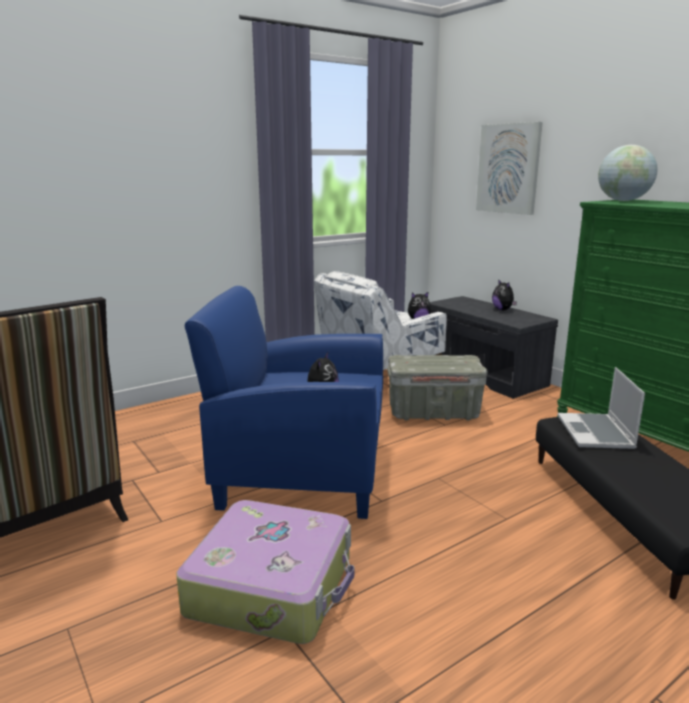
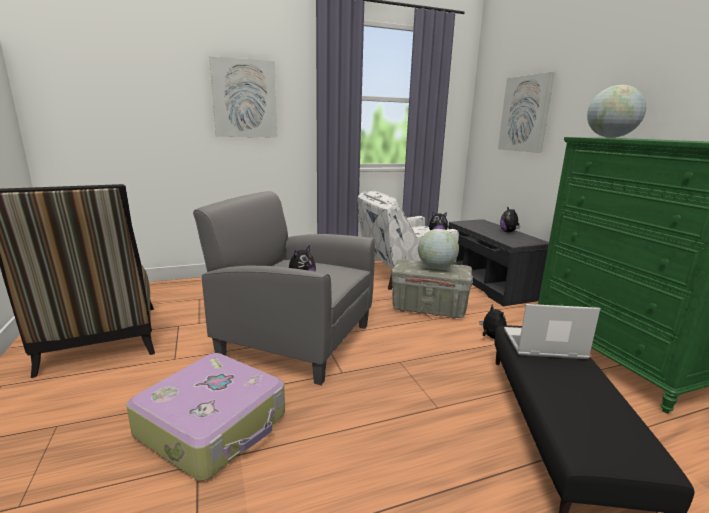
camera: 15 degrees right, 0 degrees up
(162, 159) = (244, 99): none -> picture
(300, 473) = (295, 339): blue armchair -> grey armchair
(441, 362) = (436, 268): none -> globe
(519, 435) = (491, 337): none -> plush toy
(596, 433) = (543, 345): laptop -> laptop turned 75 degrees clockwise

